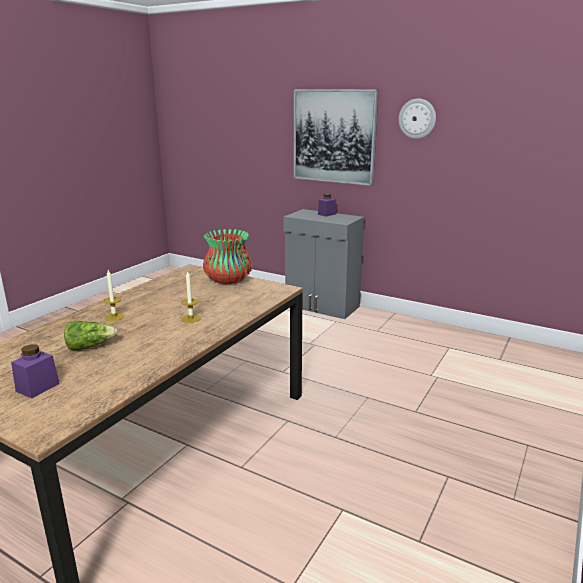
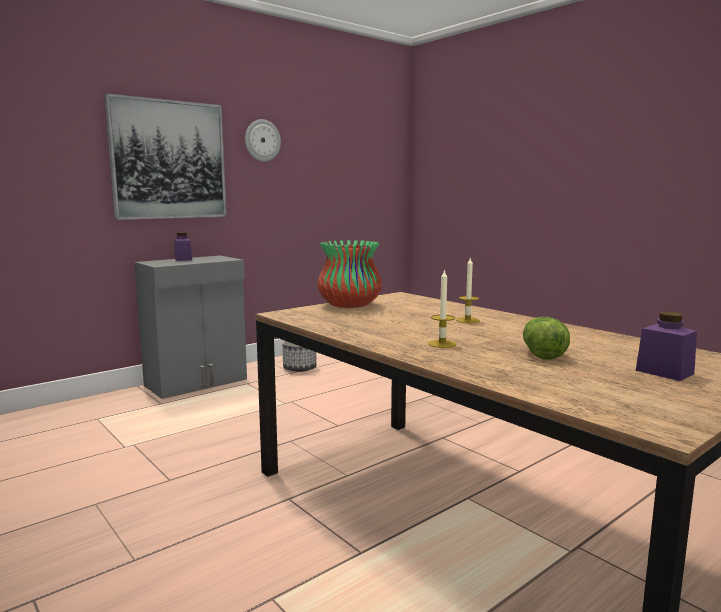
camera: 70 degrees left, 10 degrees down
(390, 331) = (300, 368): none -> planter

